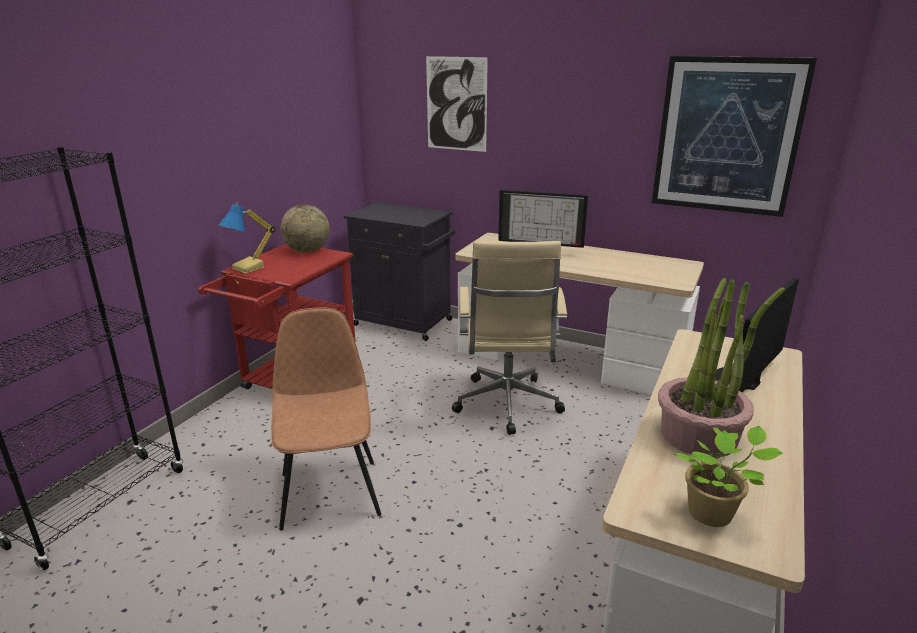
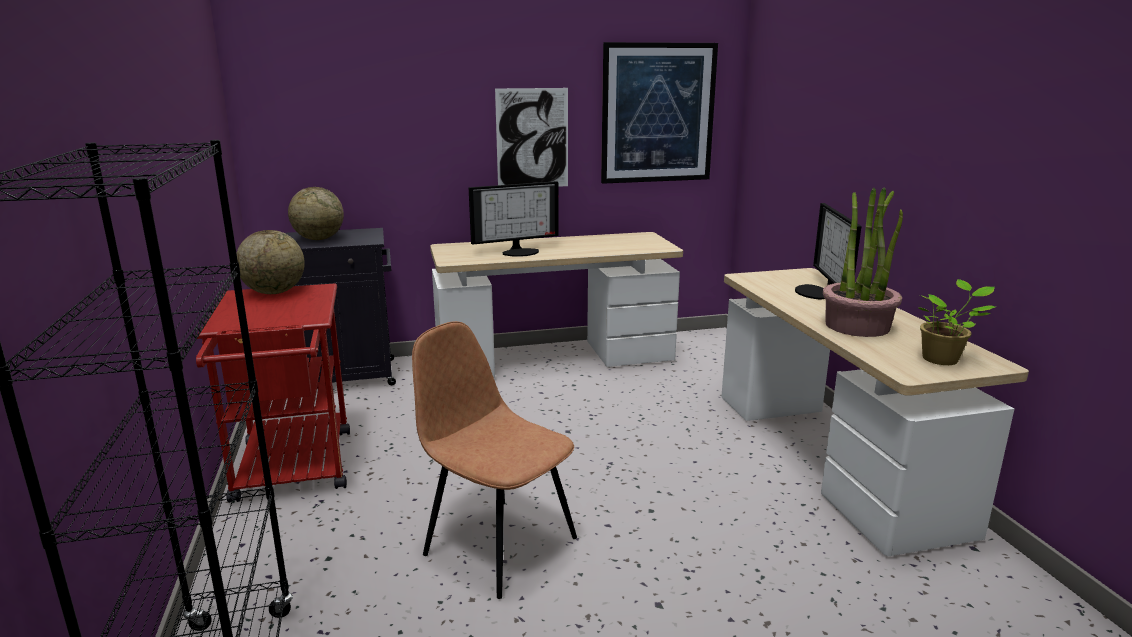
camera: 40 degrees left, 5 degrees down
(249, 268) = (236, 321): table lamp -> none
(393, 213) = (318, 239): none -> globe
(456, 104) = (376, 100): picture -> picture (532, 138)
(507, 406) = (556, 410): beige office chair -> none

